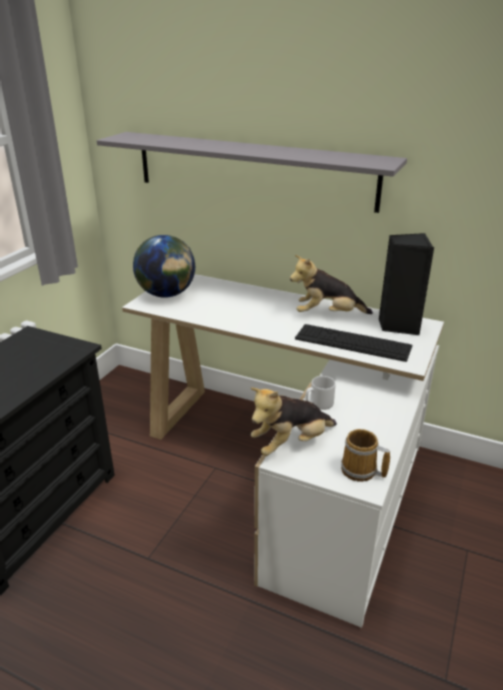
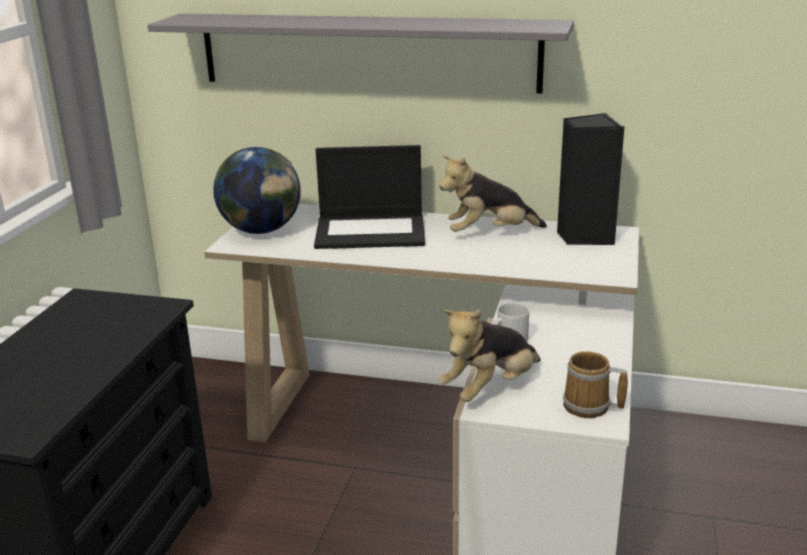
camera: 10 degrees left, 5 degrees down
(243, 303) = (372, 231): none -> laptop
(352, 342) = (534, 261): keyboard -> none

